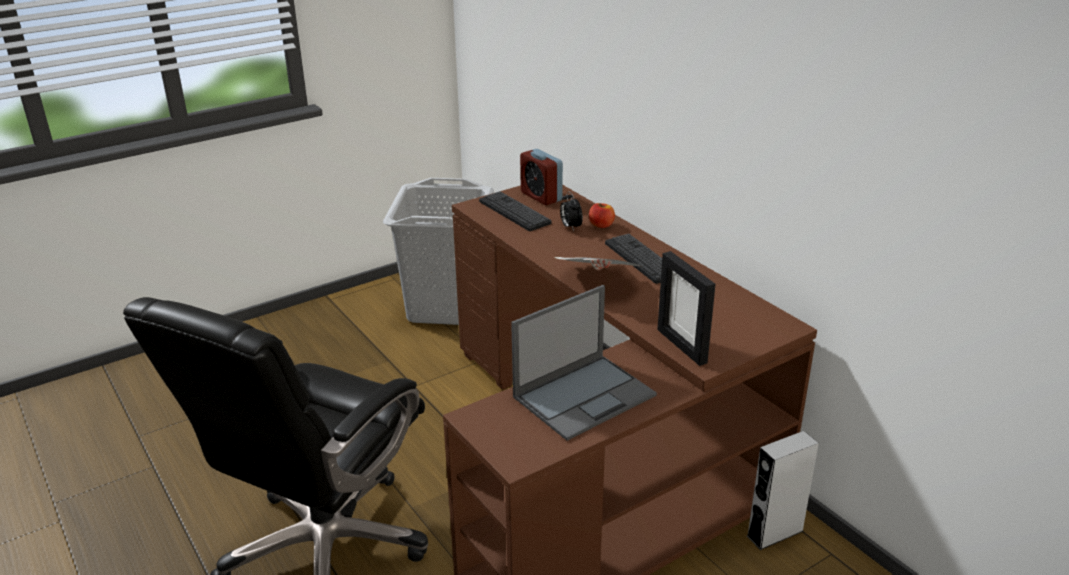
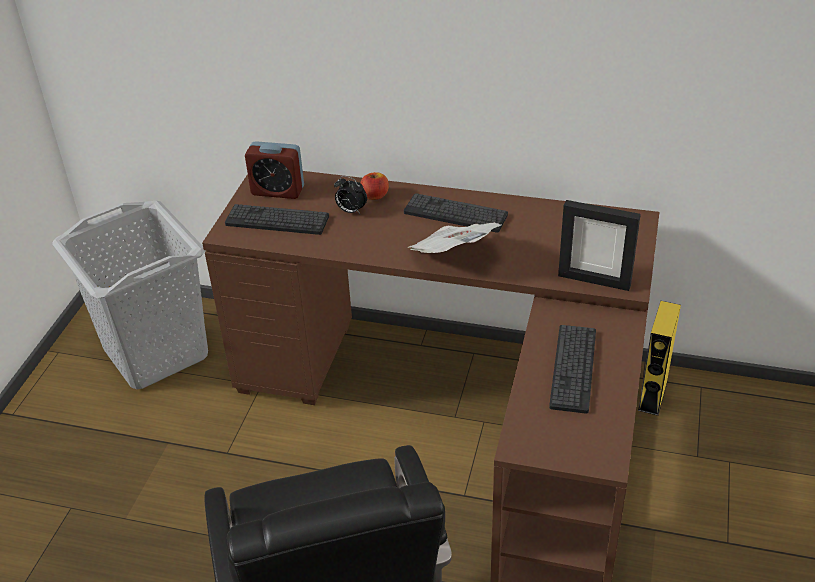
camera: 40 degrees left, 10 degrees up
(585, 395) = (573, 368): laptop -> keyboard
(775, 533) = (652, 395): grey speaker -> yellow speaker

